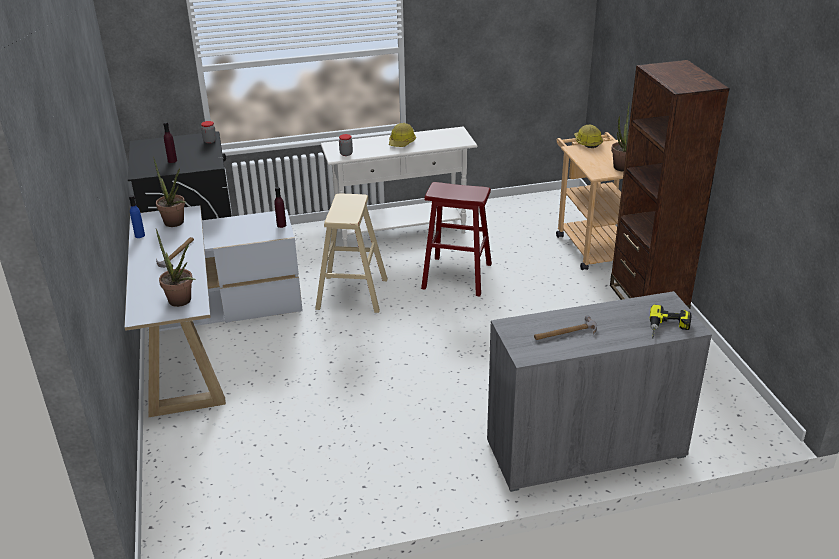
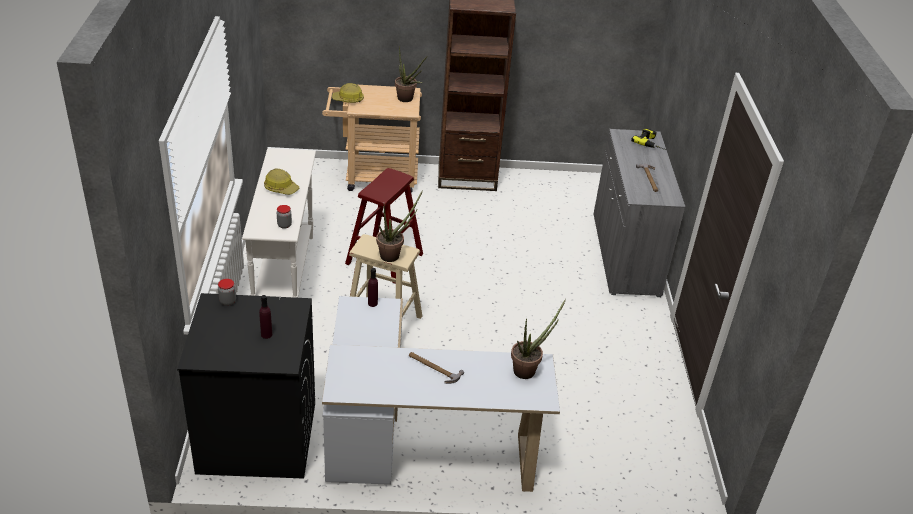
camera: 80 degrees left, 5 degrees up
(140, 235) = (380, 394): blue bottle -> none
(176, 224) = (366, 365): potted plant -> potted plant (393, 255)

